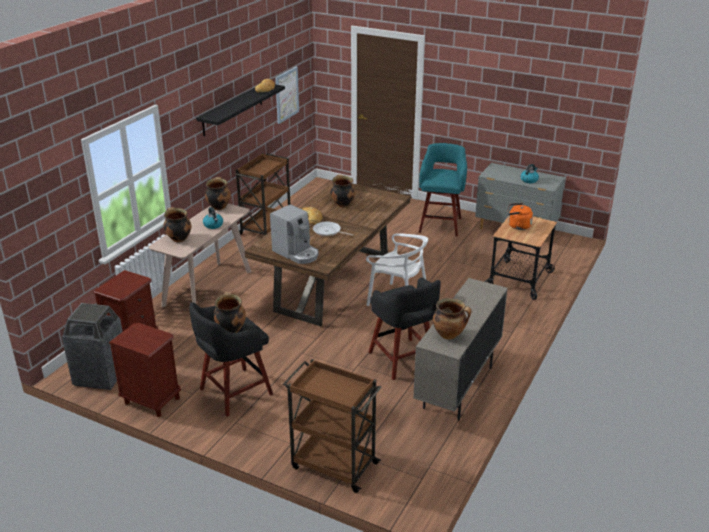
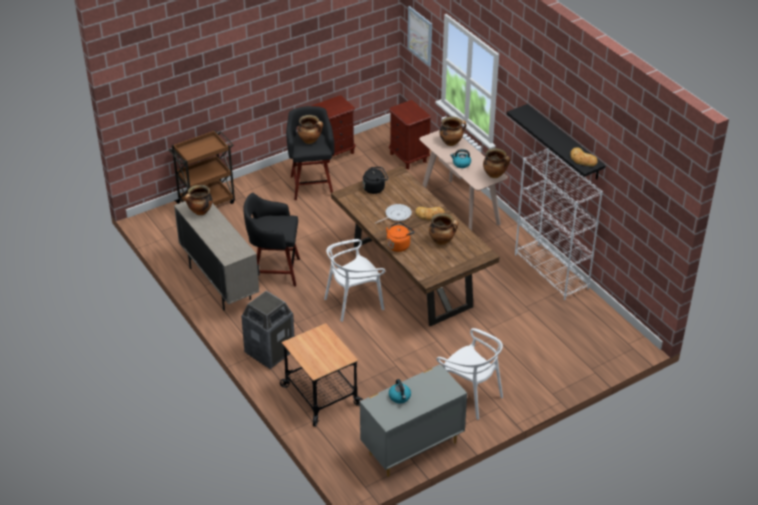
camera: 120 degrees right, 10 degrees up
(100, 375) = (381, 138): trash can -> trash can (270, 351)
(266, 227) = (552, 271): brown cart -> white bookcase
(286, 95) = (632, 212): picture -> picture (420, 36)
(296, 253) = (375, 188): coffee machine -> black kettle
(440, 224) = (470, 396): turquoise stool -> white chair
(517, 226) = (327, 348): orange kettle -> orange kettle (399, 245)

